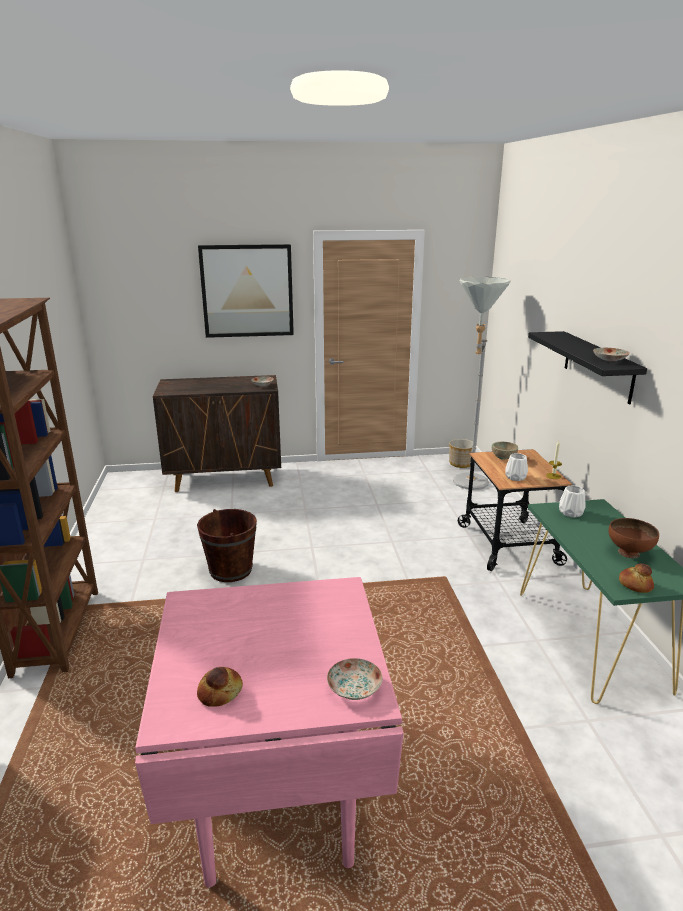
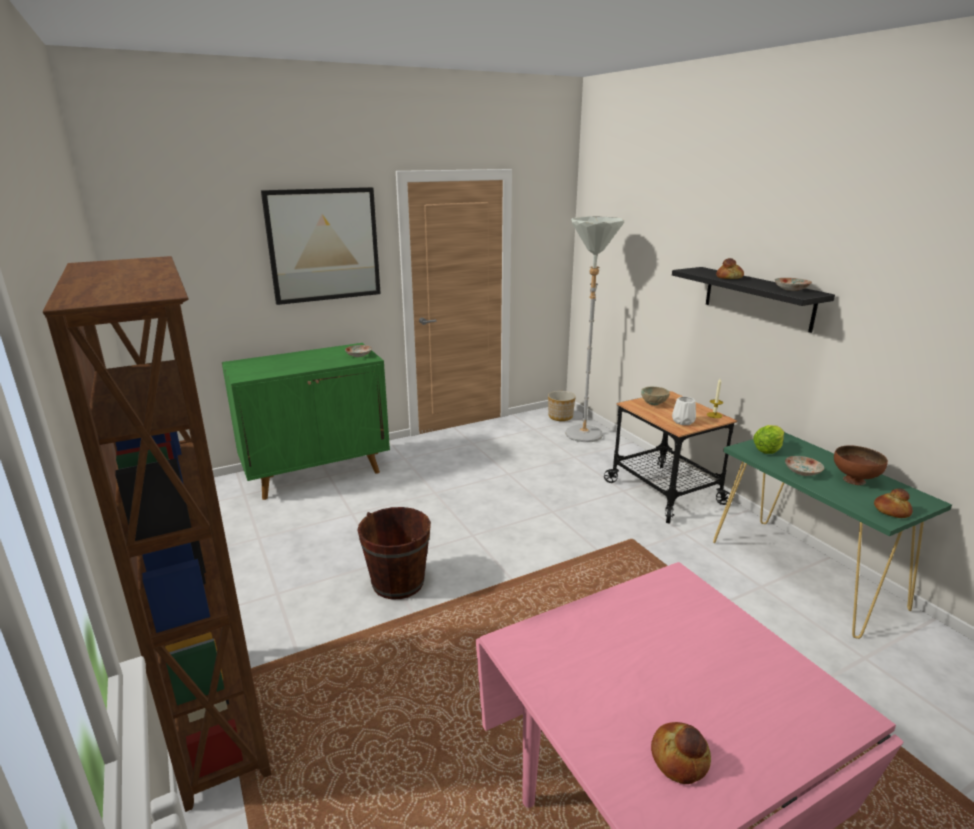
camera: 20 degrees left, 0 degrees up
(226, 479) = (317, 473): brown cabinet -> green cabinet
(354, 687) = (813, 701): plate -> plate (802, 471)
(570, 344) = (729, 277): none -> bread
(570, 513) = (768, 449): white vase -> lettuce

